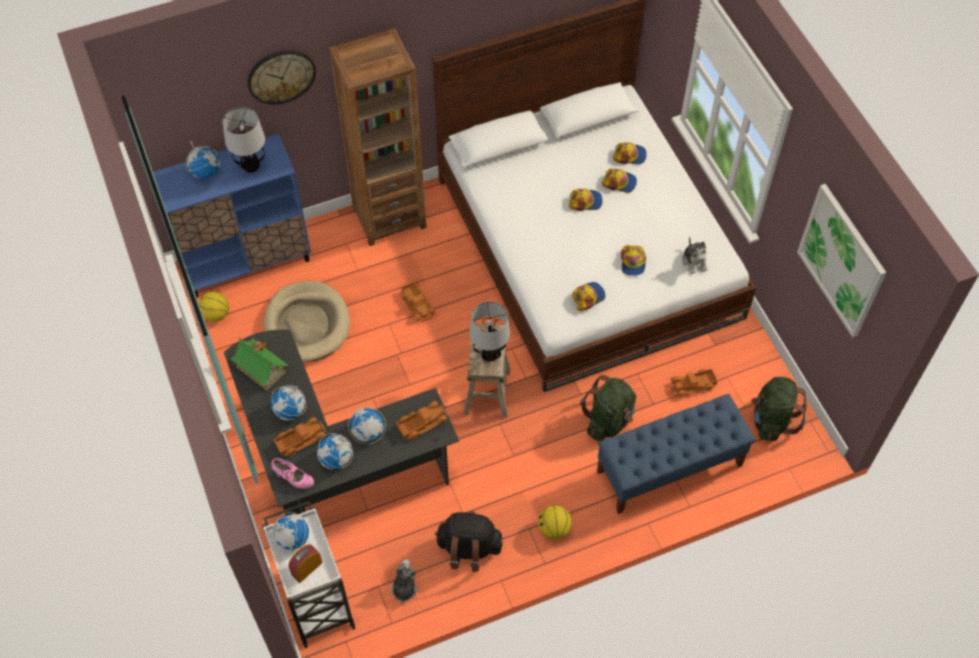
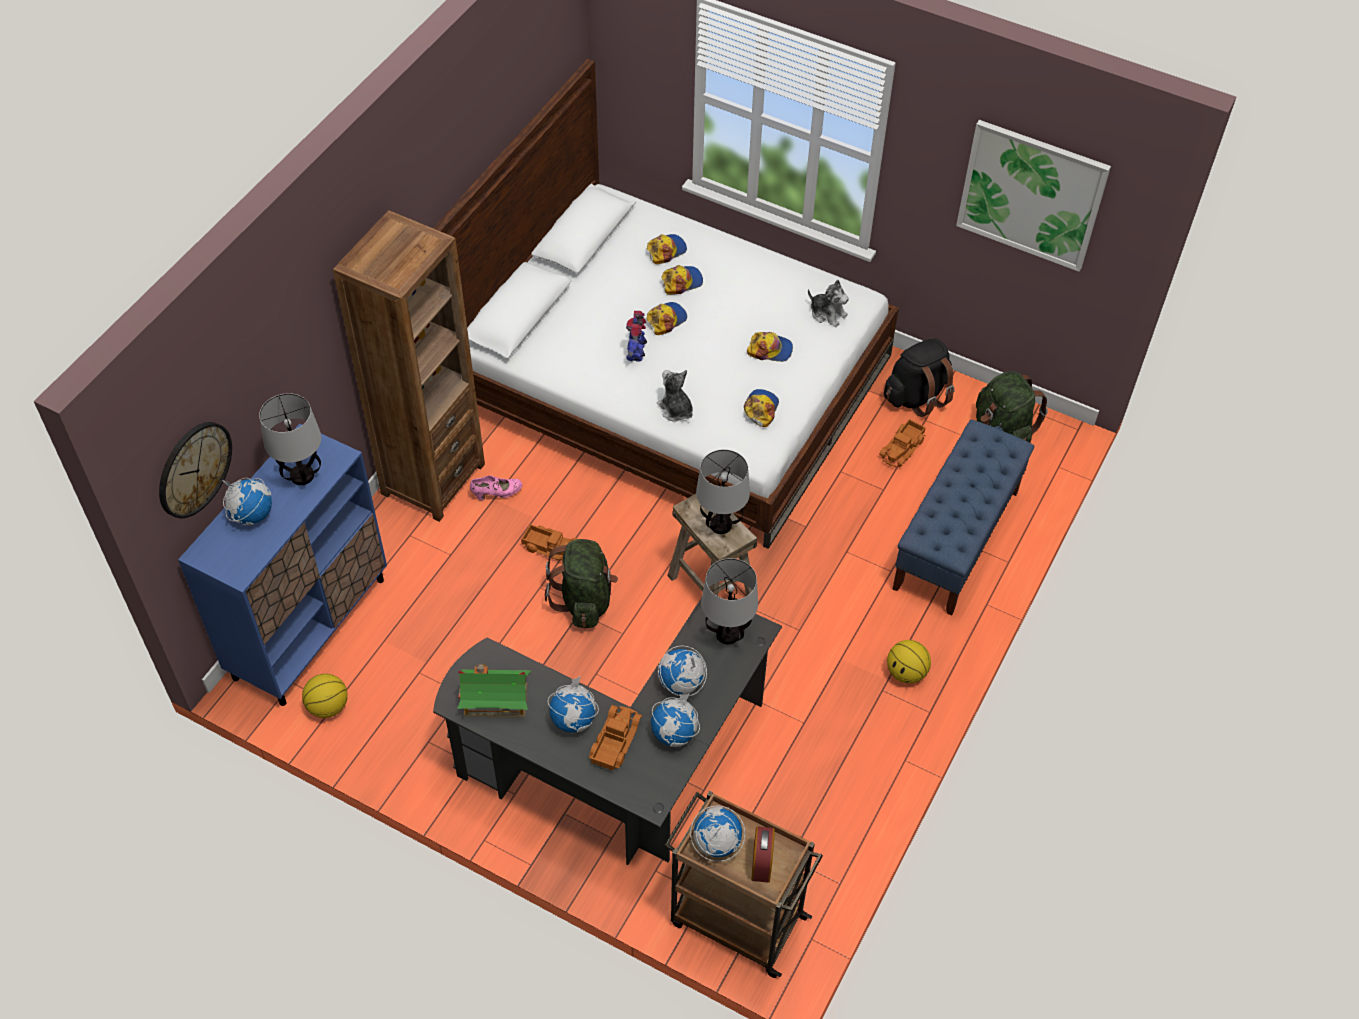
camera: 40 degrees left, 5 degrees down
(281, 76) = (289, 337): wall clock -> wall clock (194, 469)
(293, 478) = (648, 785): pink shoe -> pink shoe (497, 493)
(307, 324) = (447, 646): beige dog bed -> none
(315, 597) = (736, 919): white cart -> brown cart
(404, 588) = (817, 839): plush toy -> plush toy (675, 409)
(421, 423) = (727, 635): toy truck -> table lamp
(469, 548) = (843, 752): black backpack -> black backpack (917, 396)
(547, 211) = (636, 351): none -> toy robot
(609, 420) = (856, 533): green backpack -> green backpack (584, 600)
(632, 262) = (770, 350): cap -> cap turned 45 degrees counterclockwise

